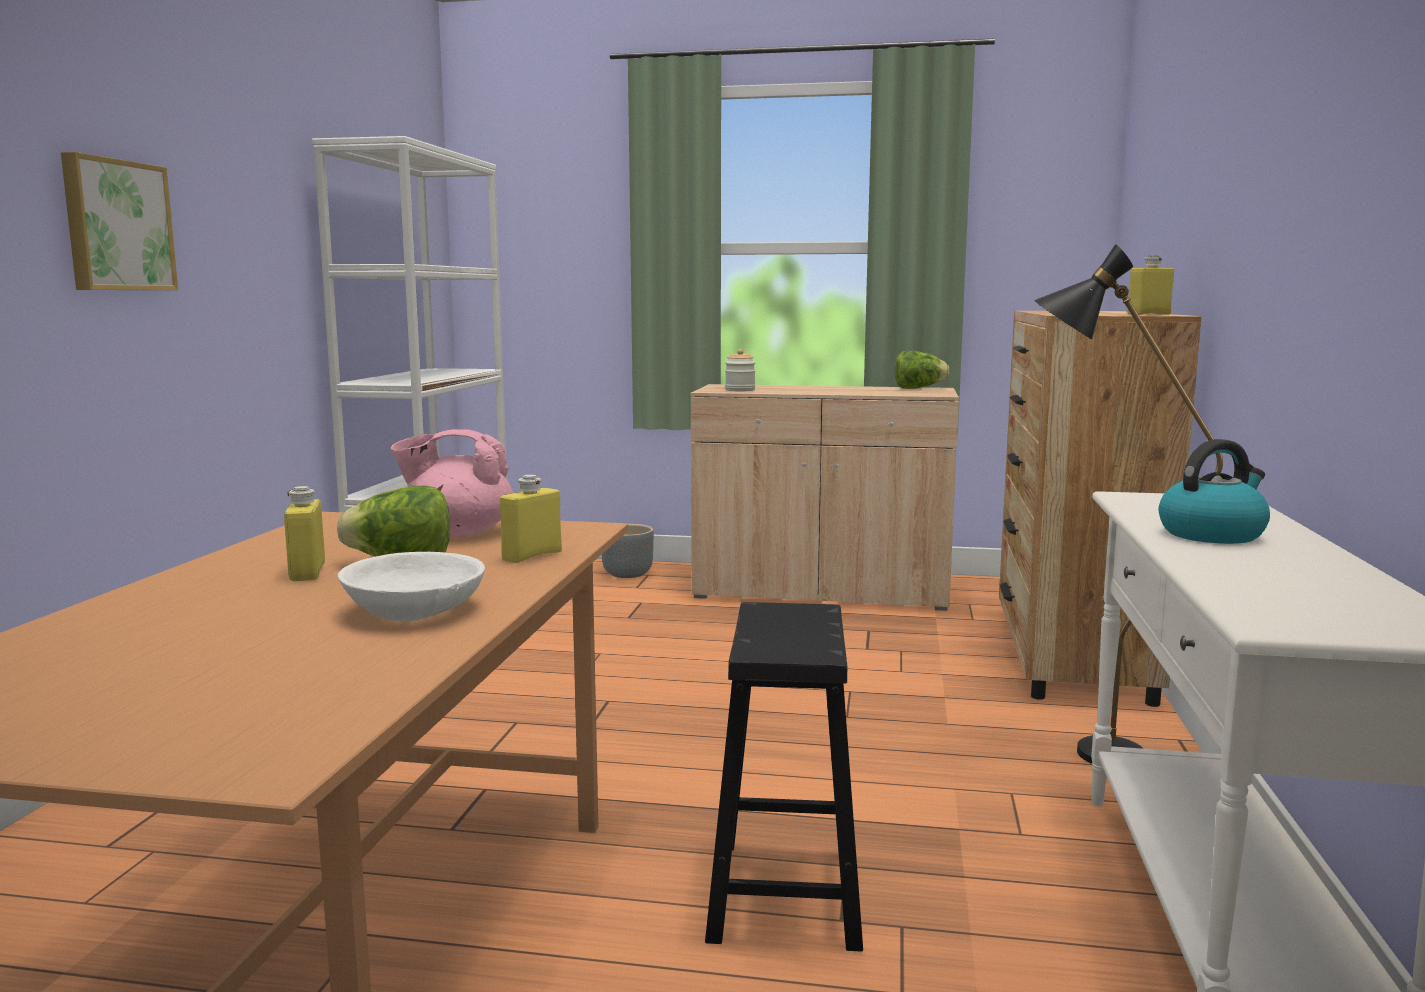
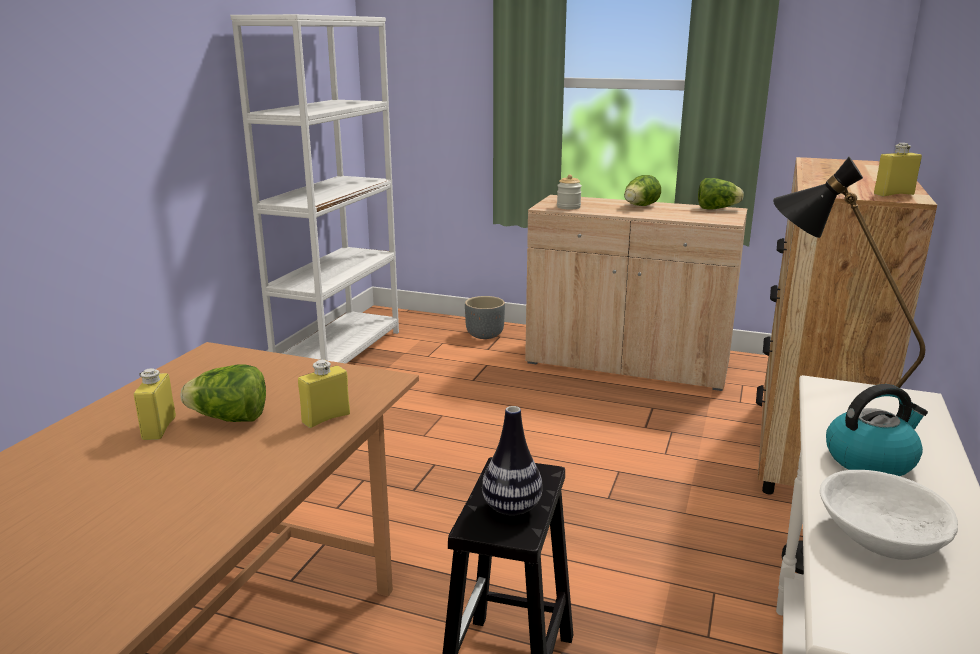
camera: 10 degrees right, 10 degrees up
(116, 226) = (64, 116): picture -> none
(414, 610) = (208, 489): white bowl -> white bowl (880, 535)
(459, 532) = (288, 380): pink teapot -> none
(794, 637) = (511, 508): none -> vase
(826, 388) = (640, 206): none -> lettuce

